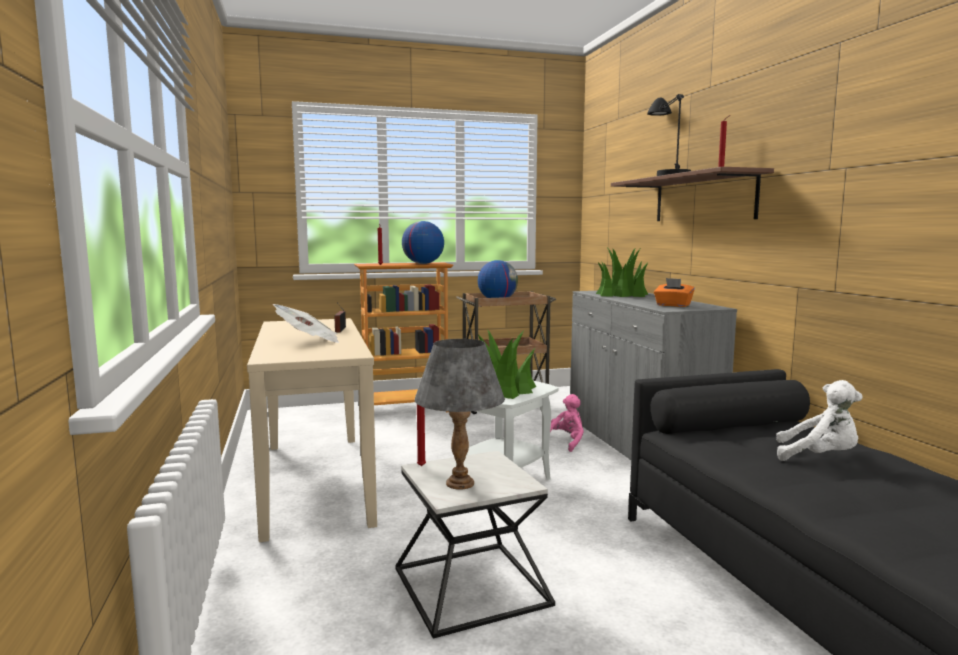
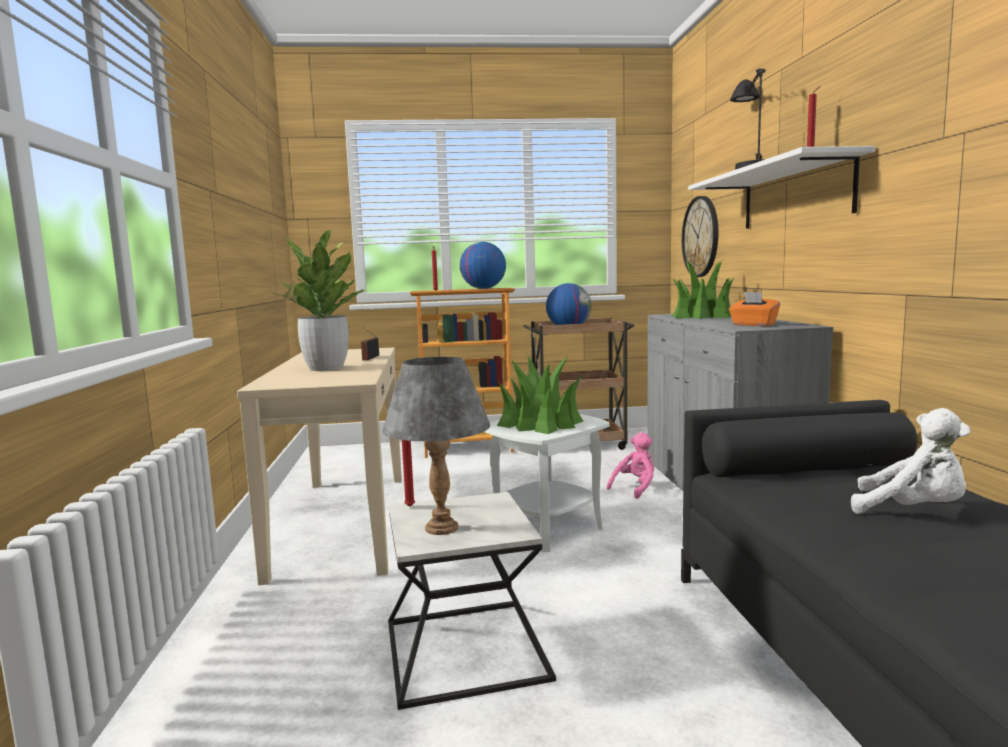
camera: 10 degrees right, 0 degrees up
(309, 341) = (325, 368): newspaper -> potted plant
(612, 223) = (701, 237): none -> wall clock
(703, 198) = (794, 195): brown shelf -> white shelf

